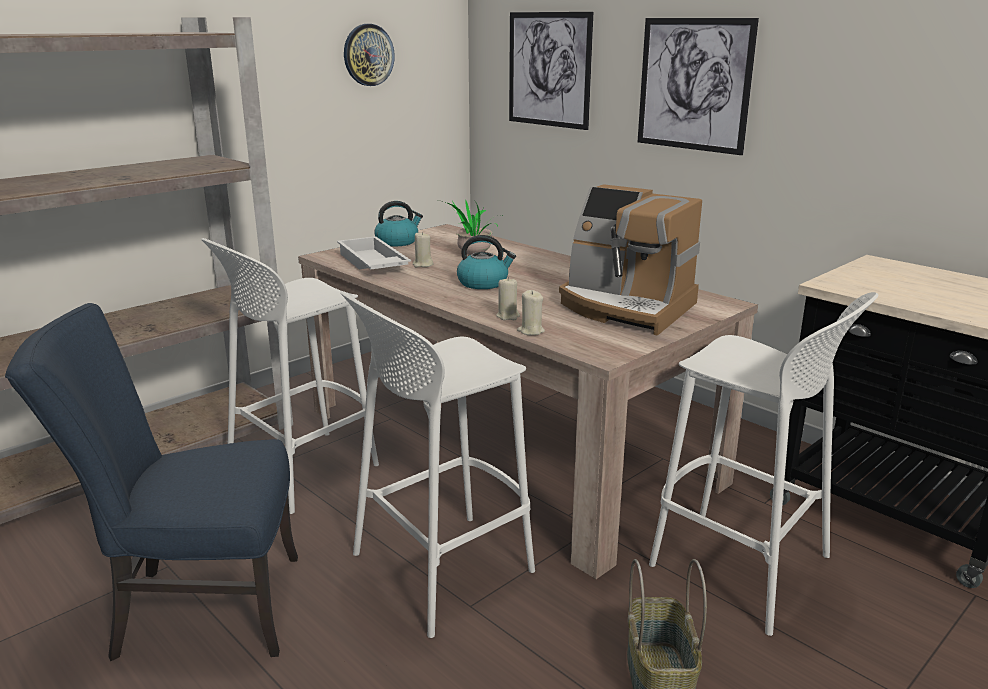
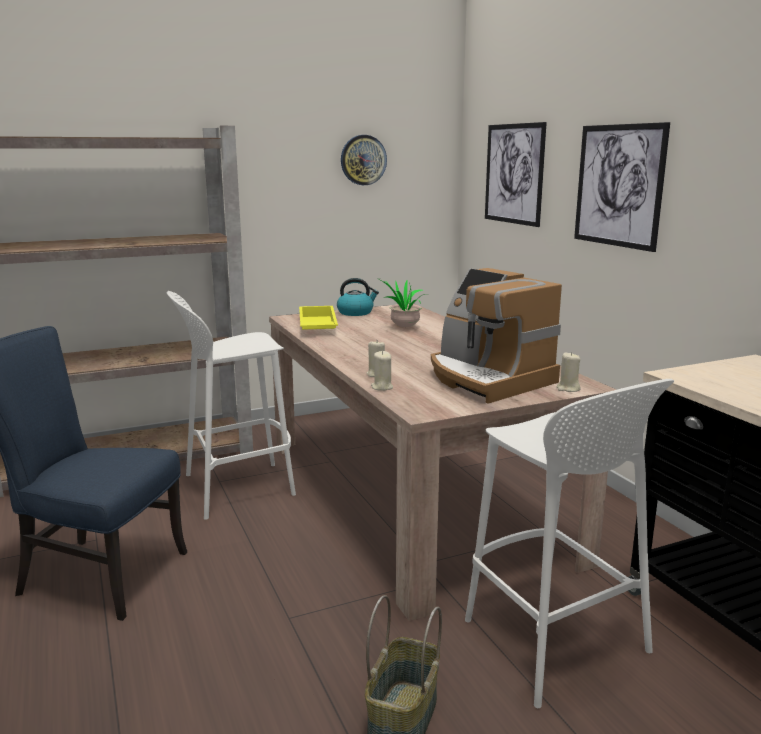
camera: 20 degrees right, 5 degrees down
(371, 263) = (316, 326): white tray -> yellow tray
(423, 265) = (355, 330): beige candle -> beige candle (568, 389)
(442, 569) = (287, 584): white stool -> none
(483, 283) = (387, 348): kettle -> none

